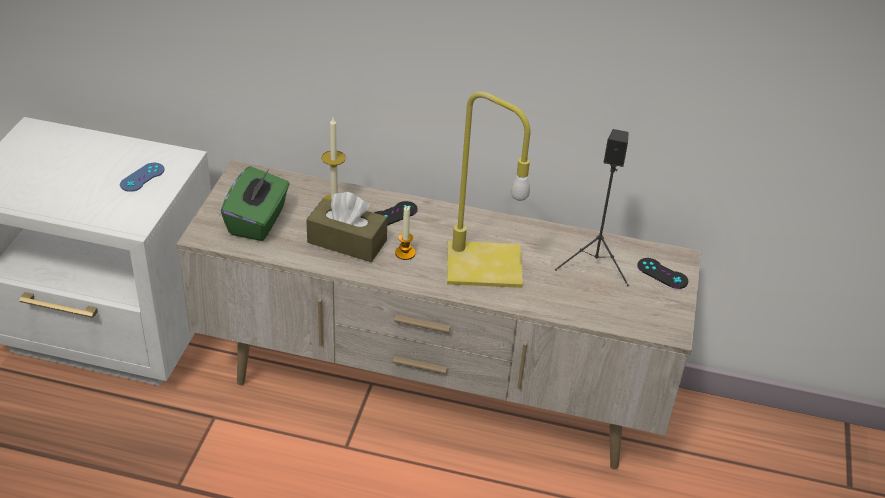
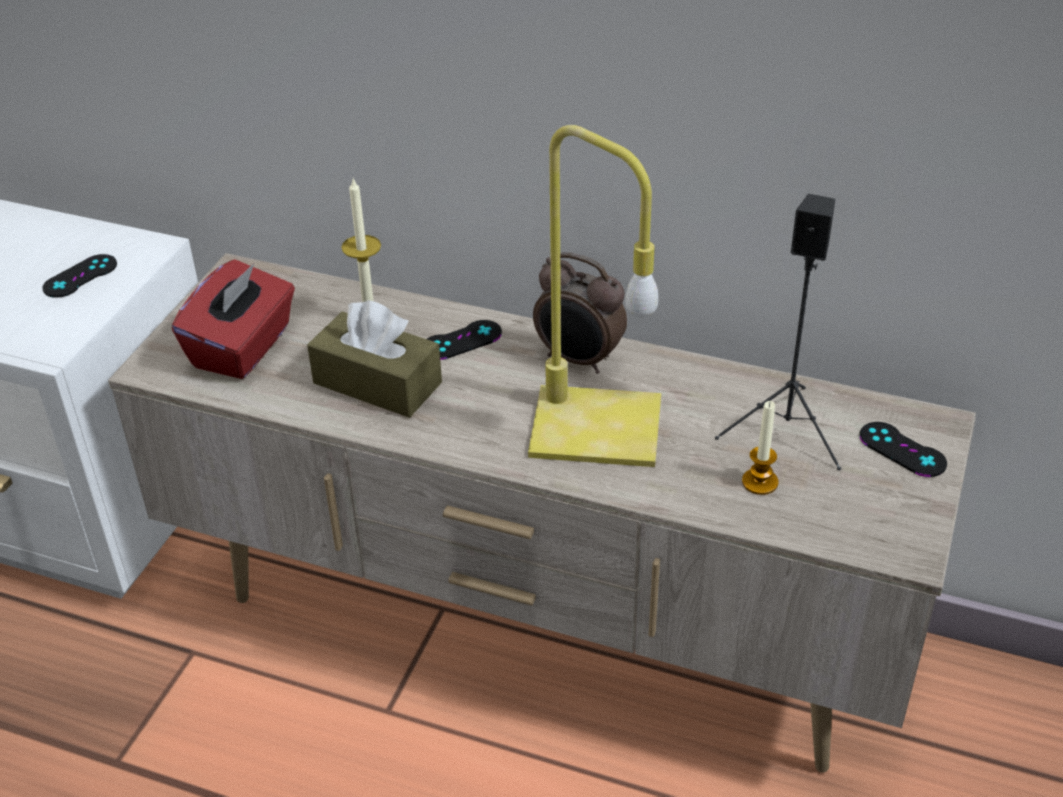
camera: 10 degrees right, 0 degrees up
(142, 177) = (80, 276): blue game controller -> black game controller
(258, 221) = (243, 348): green tissue box -> red tissue box
(405, 253) = (468, 404): candle -> candle (760, 482)
(467, 225) = (578, 360): none -> alarm clock

